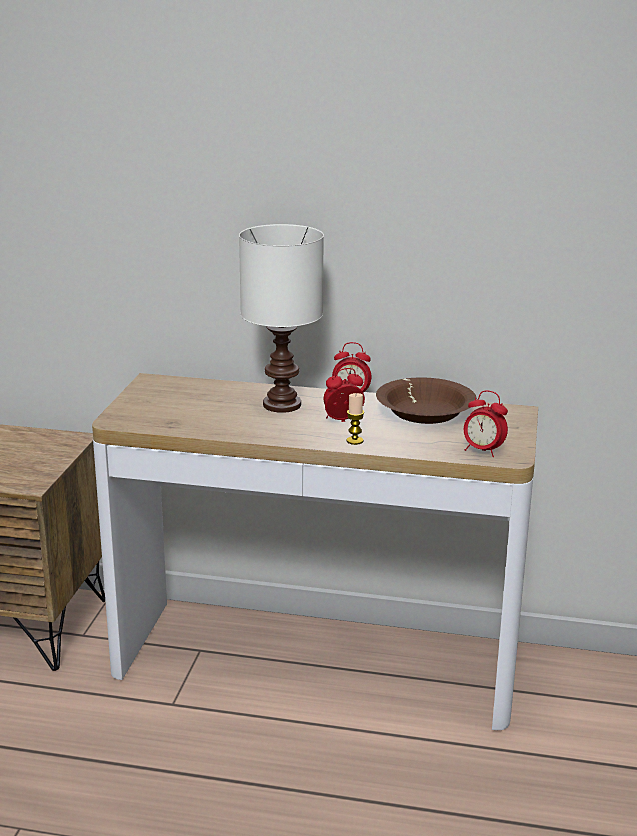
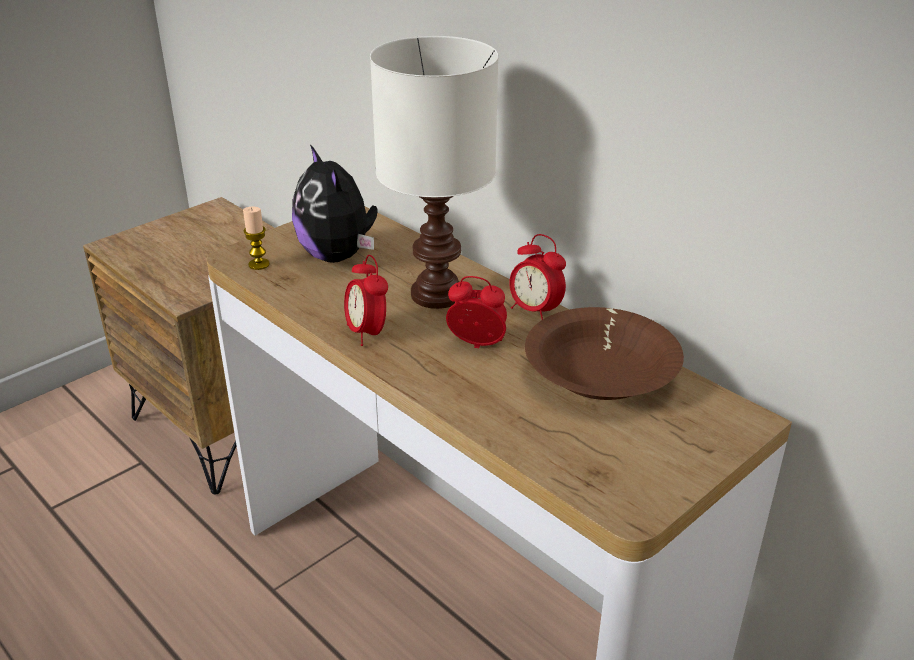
camera: 35 degrees right, 10 degrees up
(186, 403) = (338, 256): none -> plush toy
(354, 441) = (449, 386): candle -> candle (259, 264)
(482, 451) = (602, 477): alarm clock -> alarm clock (367, 333)

